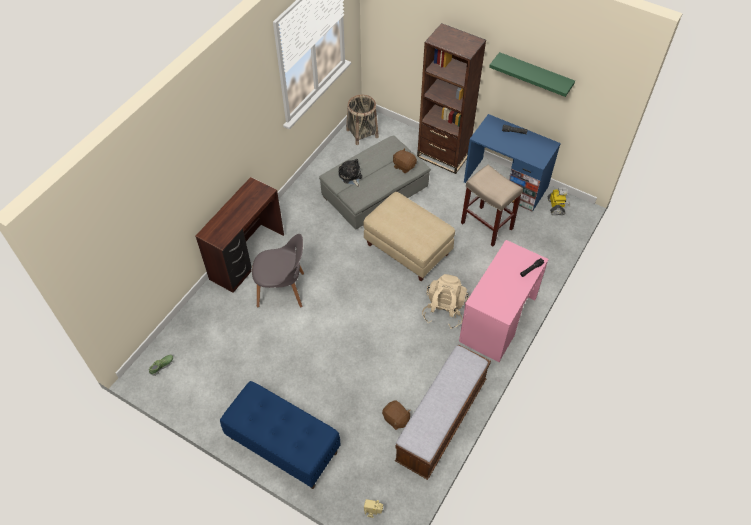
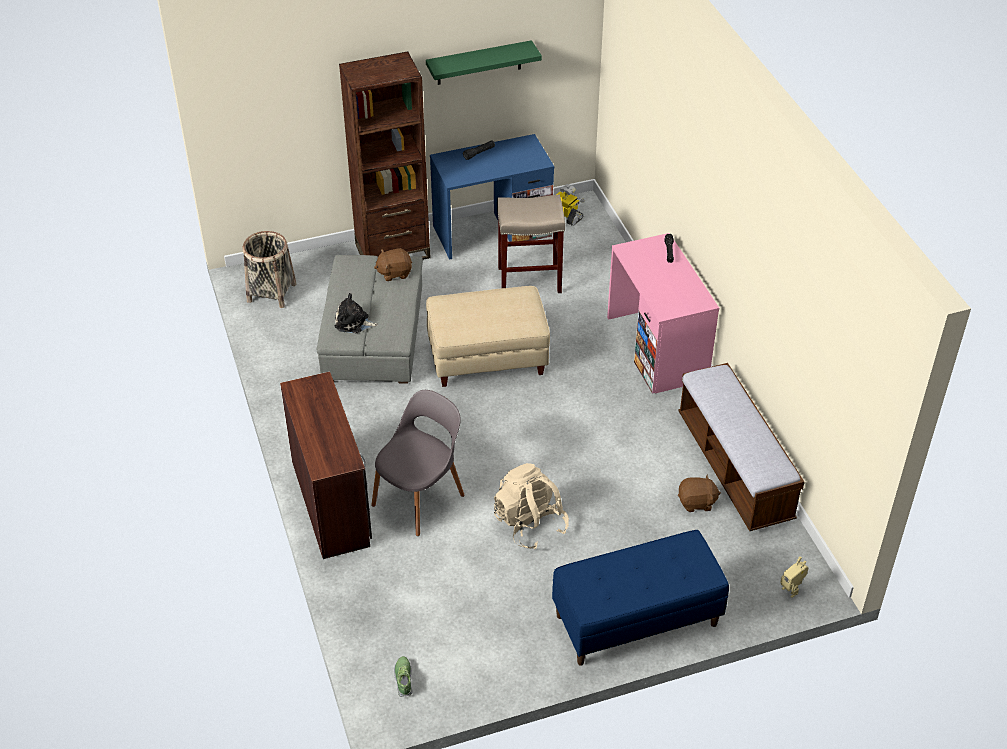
camera: 50 degrees left, 10 degrees down
(444, 310) = (601, 380): beige backpack -> beige backpack (530, 524)

